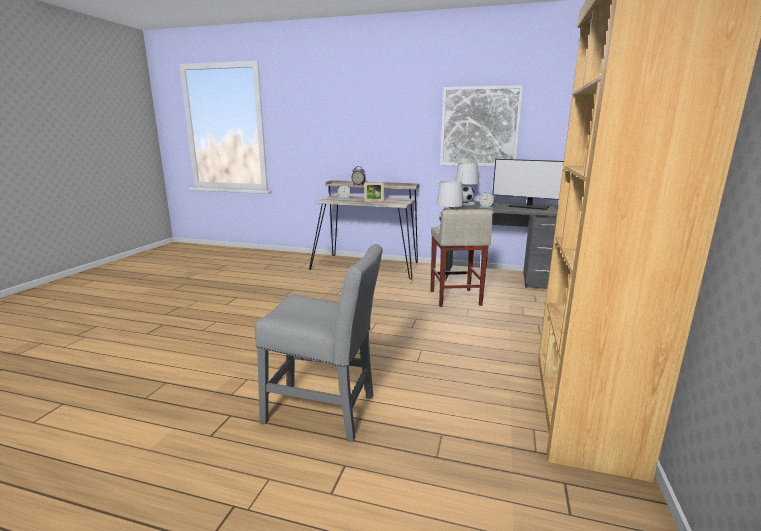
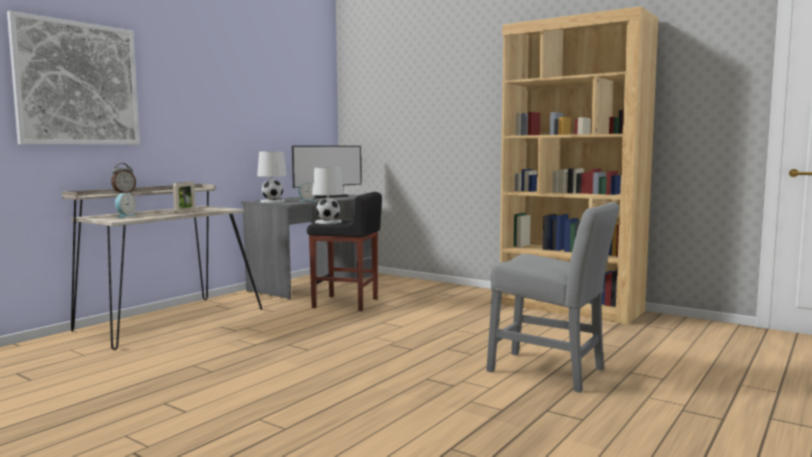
camera: 70 degrees left, 10 degrees down
(325, 411) = (551, 372): grey chair -> grey chair turned 90 degrees clockwise
(455, 298) = (346, 303): beige stool -> black stool
(479, 127) = (255, 109): picture -> picture (77, 84)

